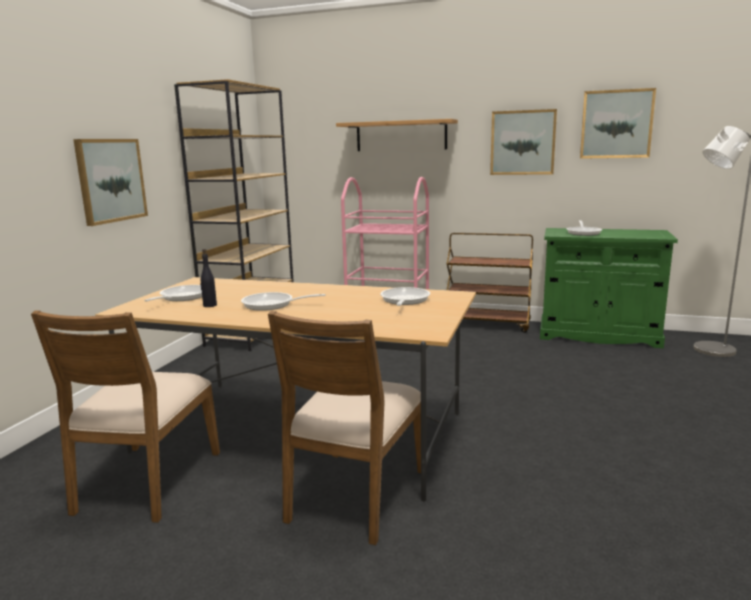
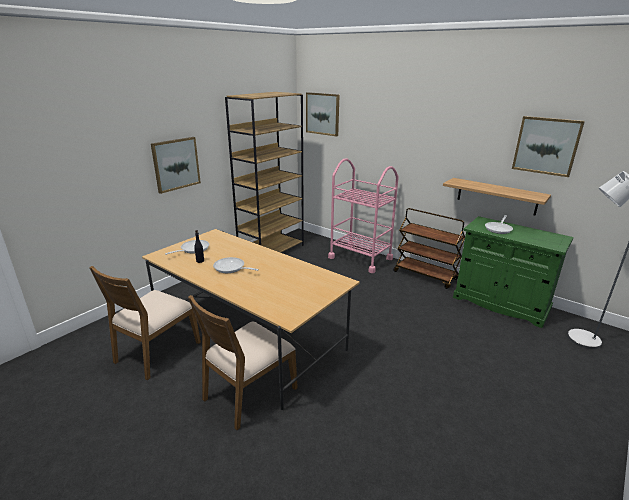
camera: 20 degrees right, 10 degrees up
(401, 136) = (385, 131): shelf -> shelf (496, 196)
(404, 301) = (306, 281): frying pan -> none
(522, 142) = (470, 149): picture -> picture (322, 114)

